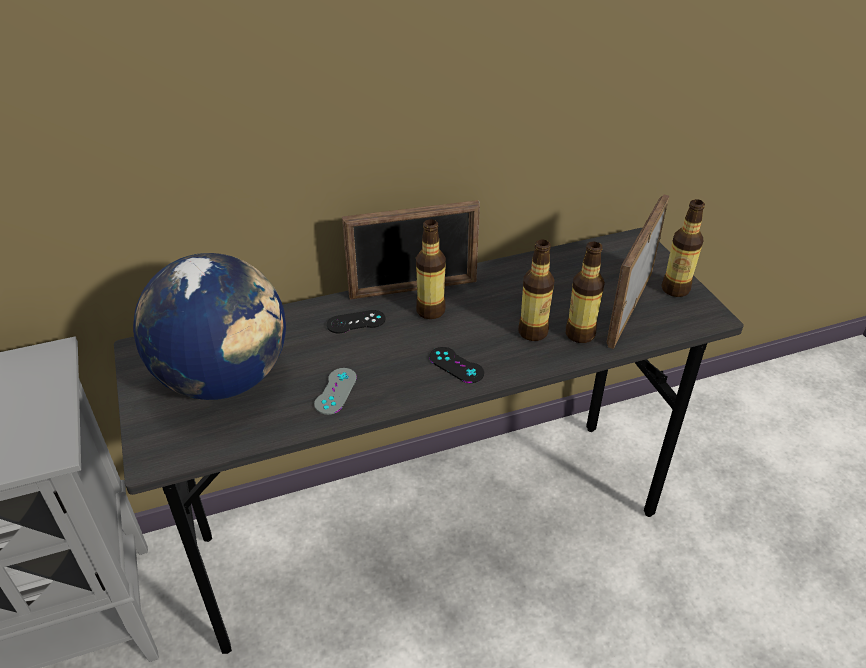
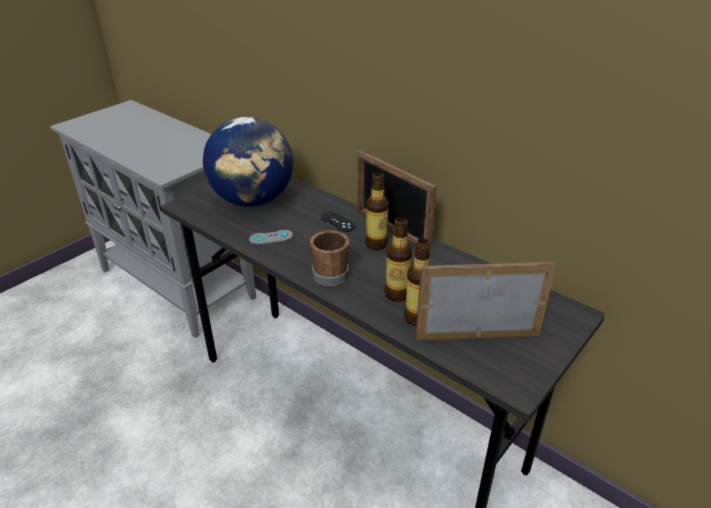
camera: 60 degrees right, 5 degrees down
(456, 365) = (331, 272): black game controller -> brown mug
(675, 289) = (533, 355): bottle -> none

